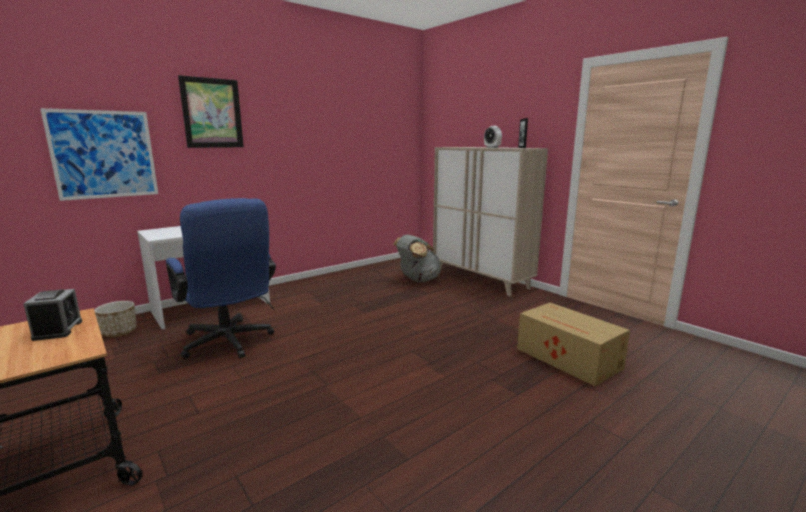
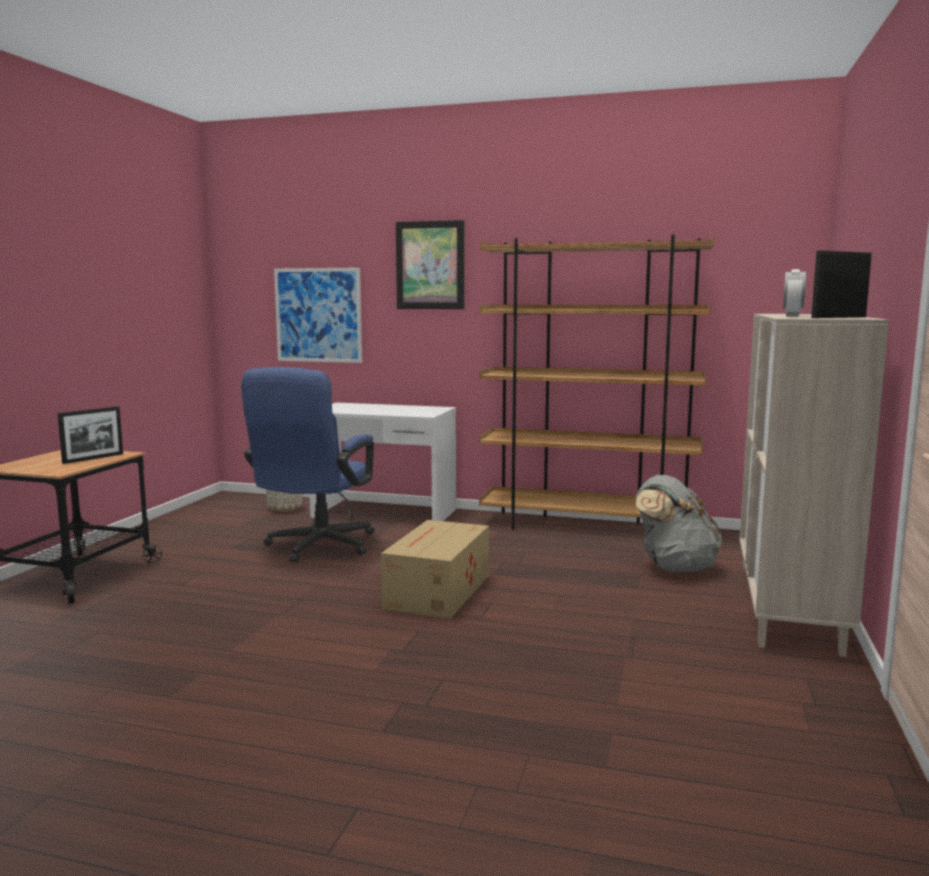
camera: 55 degrees right, 5 degrees down
(58, 330) = (93, 458): alarm clock -> picture frame
(342, 276) = (588, 527): none -> brown bookcase
(569, 359) = (562, 754): cardboard box -> cardboard box (436, 592)

